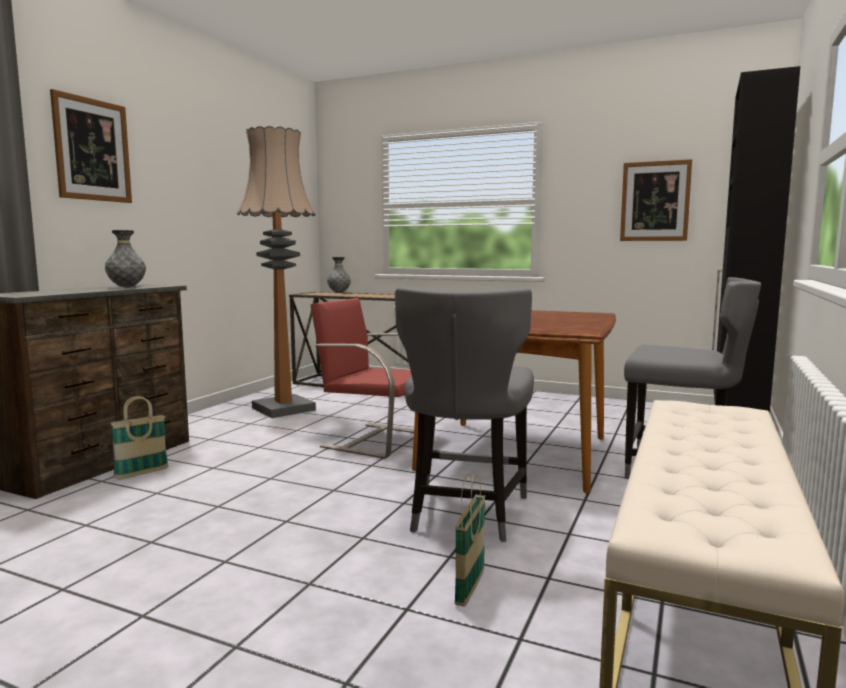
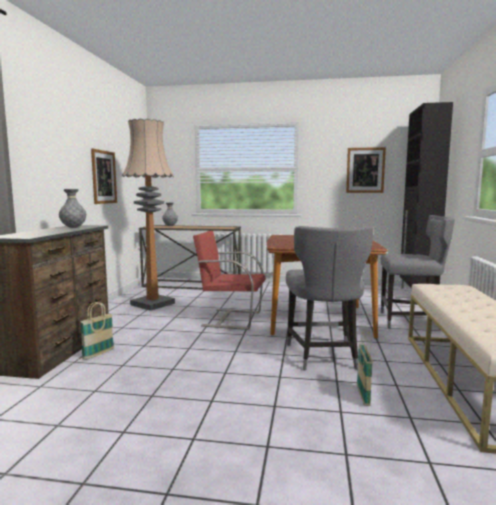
camera: 15 degrees left, 0 degrees up
(92, 150) = (36, 132): picture -> picture (104, 177)

